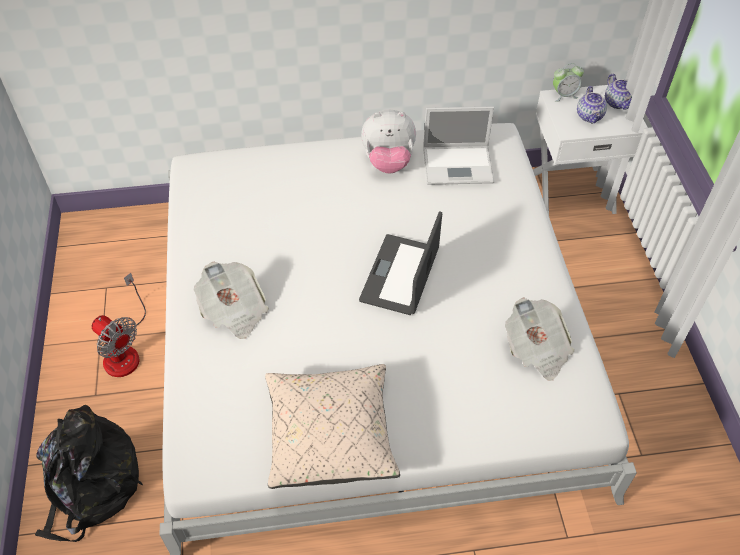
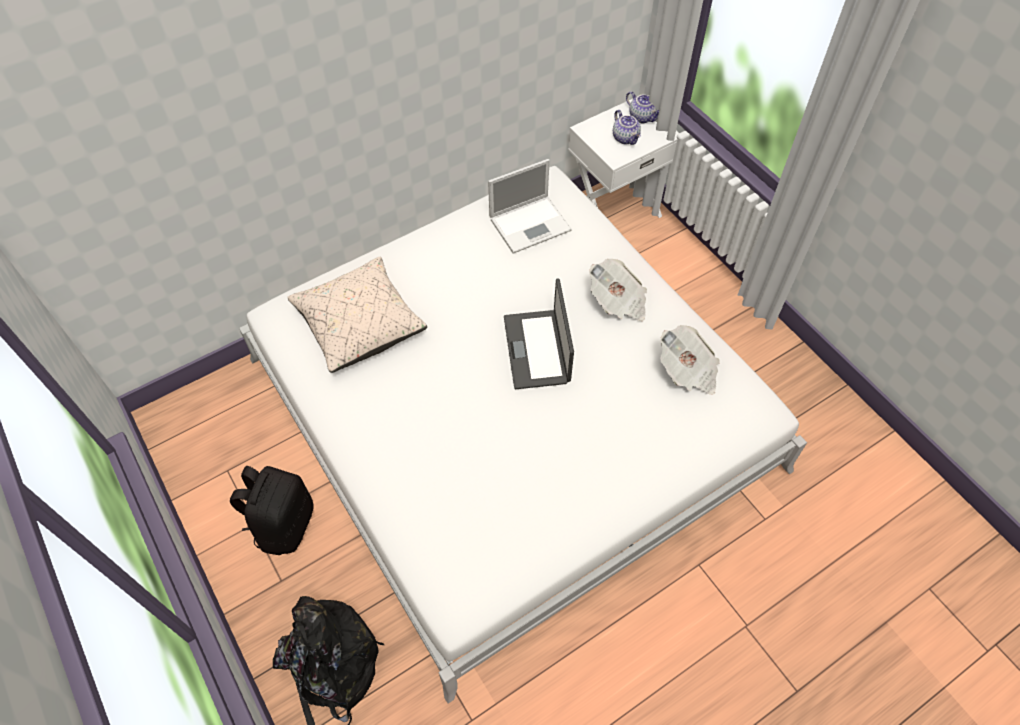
camera: 25 degrees left, 5 degrees up
(124, 350) = (284, 524): fan -> black backpack
(234, 311) = (404, 445): newspaper -> newspaper (618, 302)
(330, 435) = (559, 523): beige pillow -> beige pillow (360, 325)
(388, 162) = (464, 244): plush toy -> none
(564, 95) = (593, 125): alarm clock -> none

